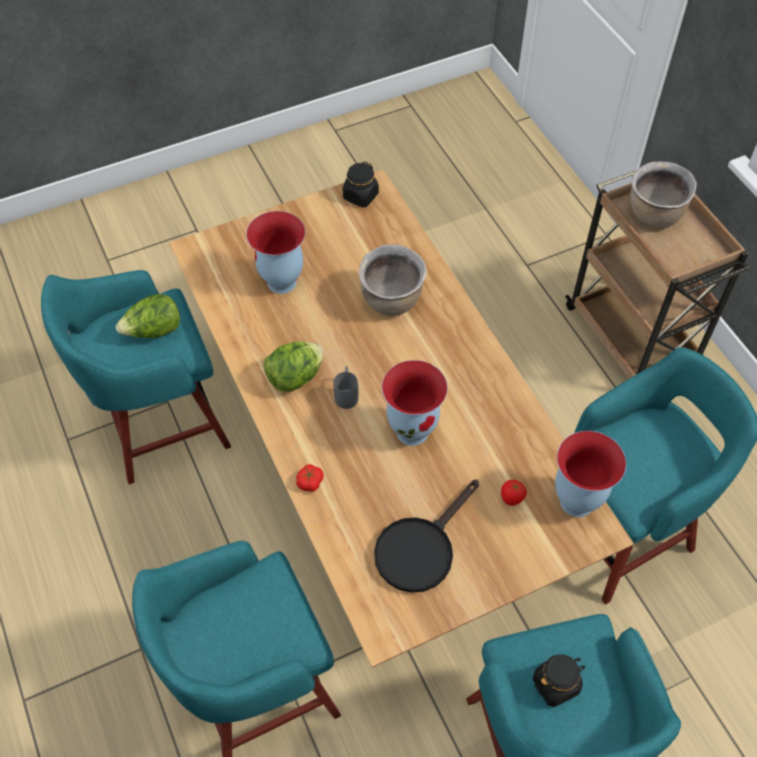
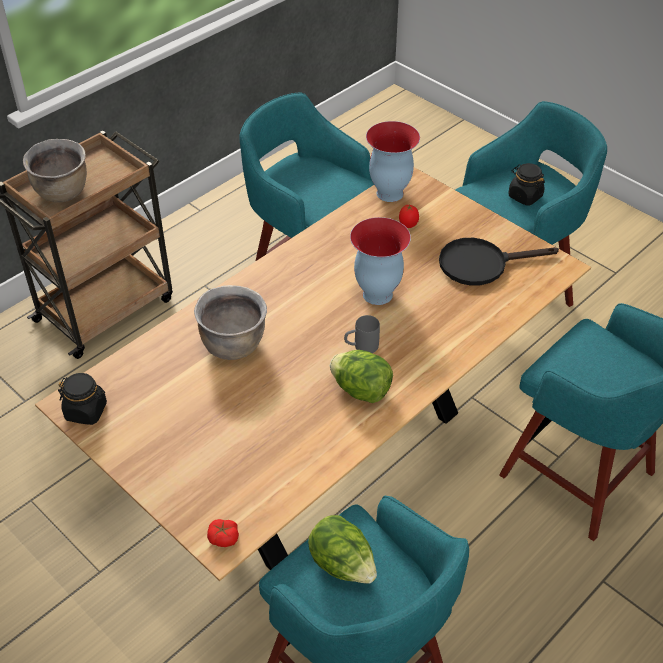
camera: 110 degrees left, 10 degrees down
(282, 283) = (243, 440): vase -> none
(309, 482) = (465, 345): tomato -> tomato (223, 538)
(420, 548) = (481, 264): black frying pan -> black frying pan turned 150 degrees clockwise

